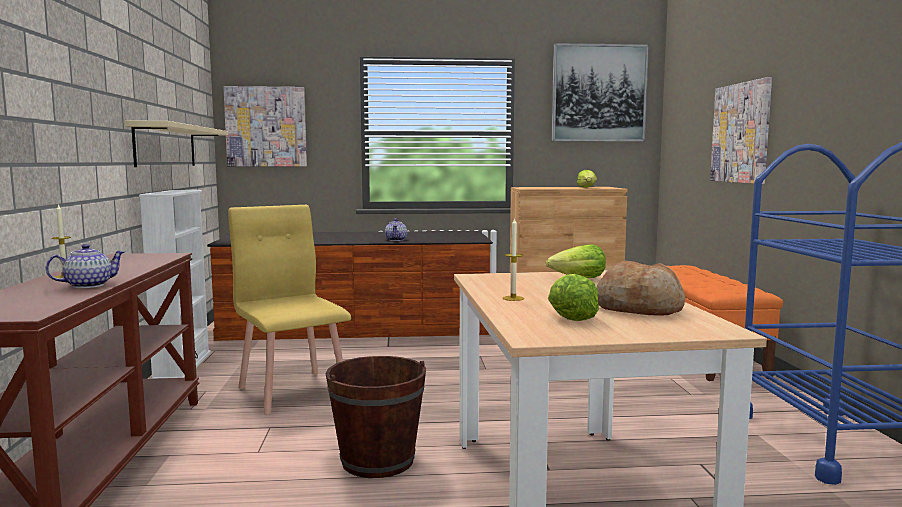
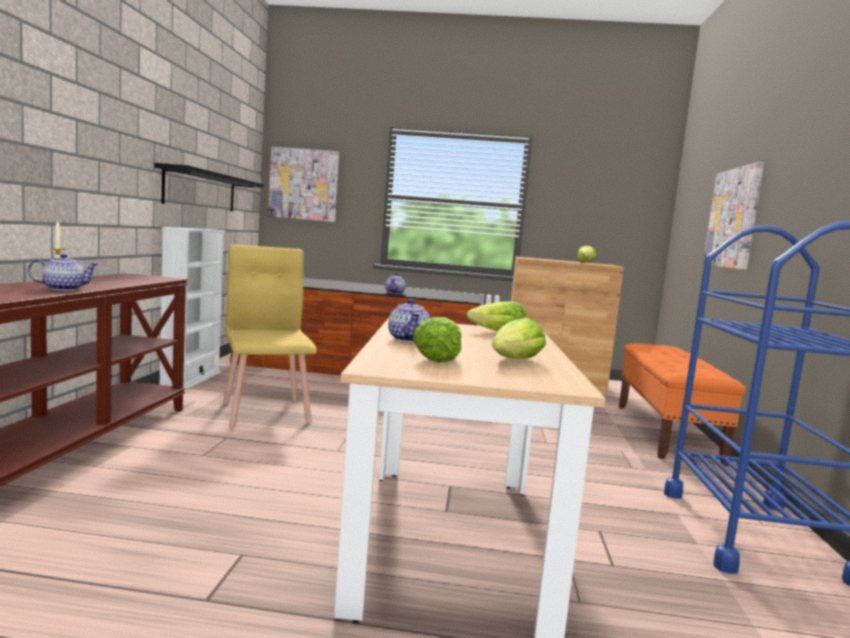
camera: 10 degrees right, 0 degrees up
(166, 146) = (201, 191): beige shelf -> black shelf
(377, 461) = (297, 478): brown bucket -> none
(513, 298) = (408, 339): candle -> teapot
(599, 93) = (612, 174): picture -> none
(639, 308) = (515, 360): bread -> lettuce

